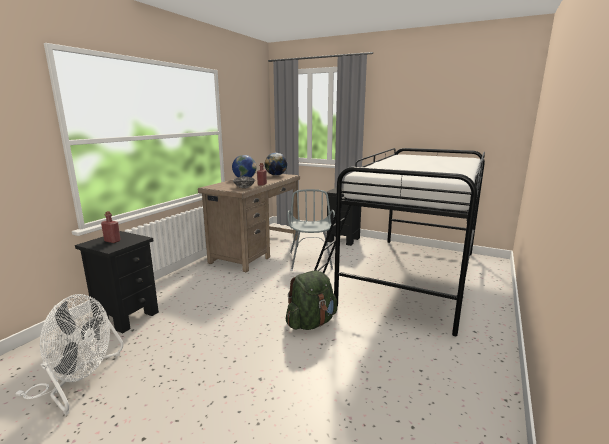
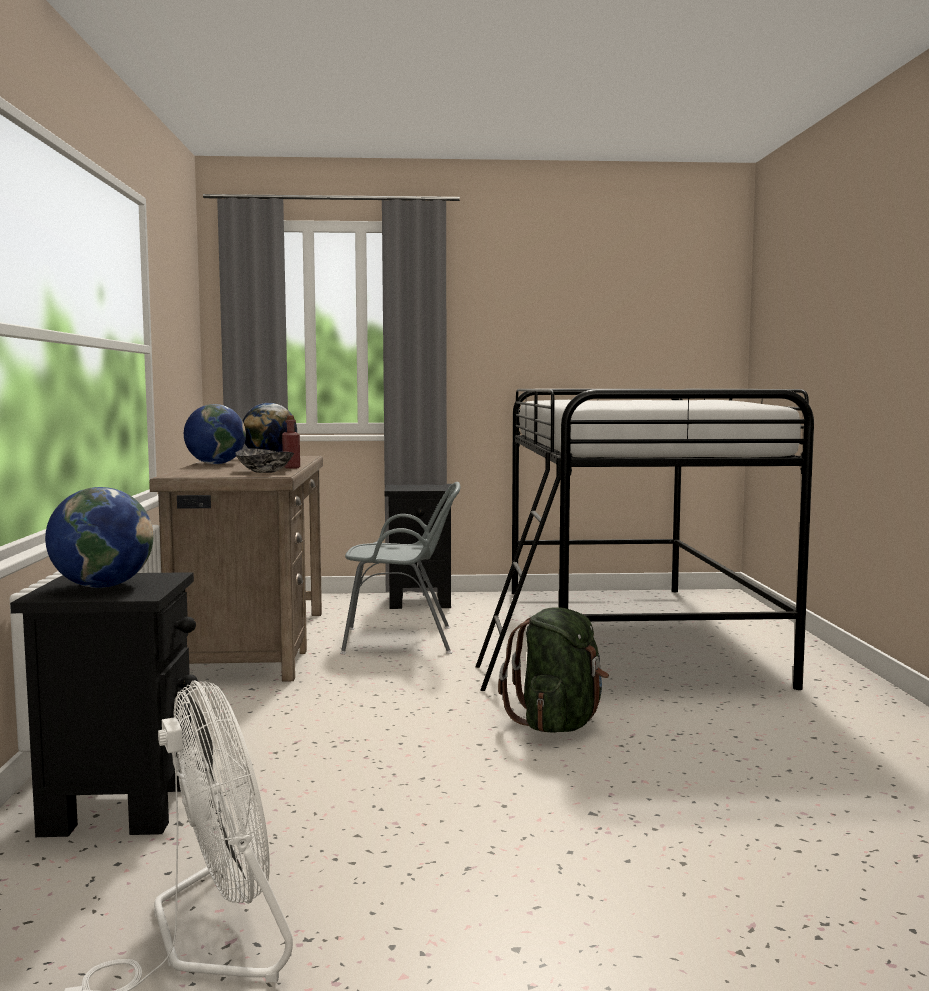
camera: 30 degrees left, 10 degrees down
(112, 241) = (102, 586): red bottle -> globe
(310, 259) = (404, 640): grey chair -> grey chair turned 120 degrees clockwise

